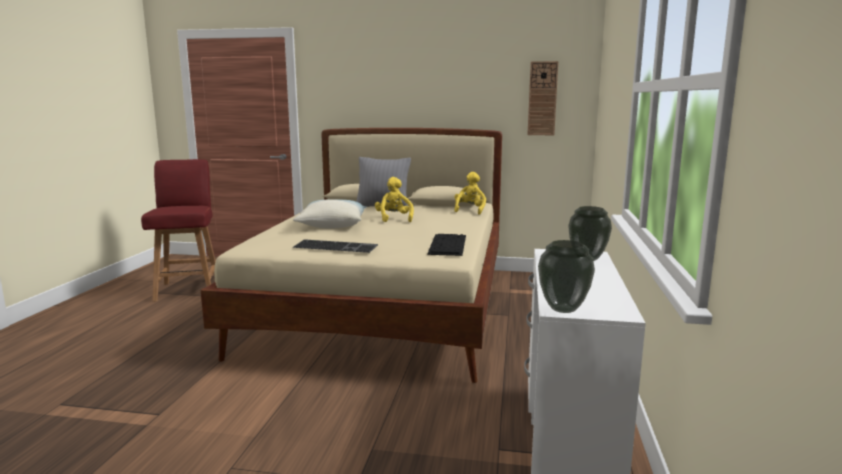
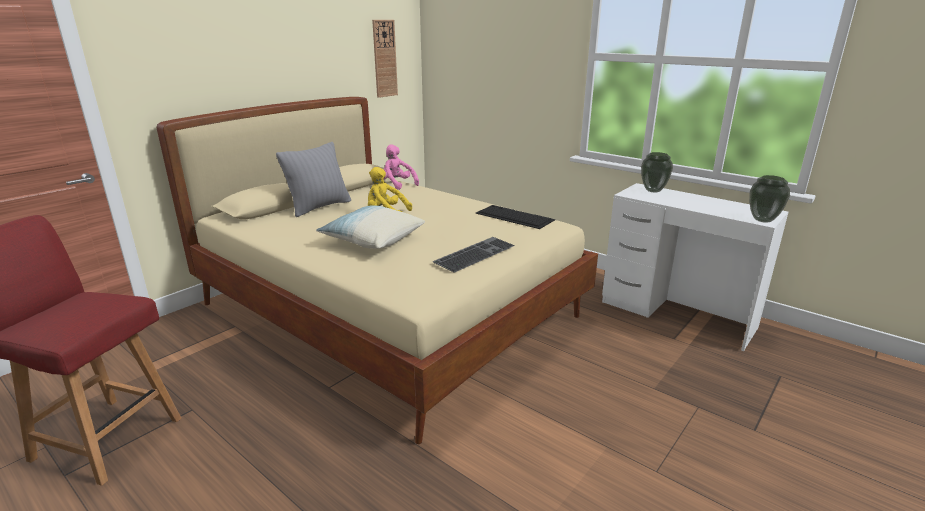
camera: 60 degrees left, 10 degrees up
(470, 210) = (397, 185): yellow plush toy -> pink plush toy

